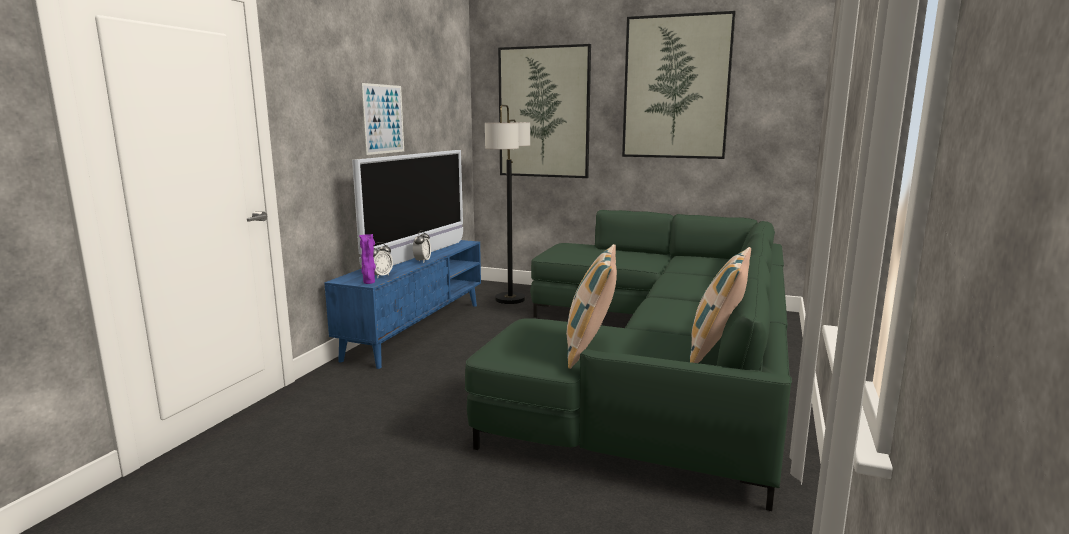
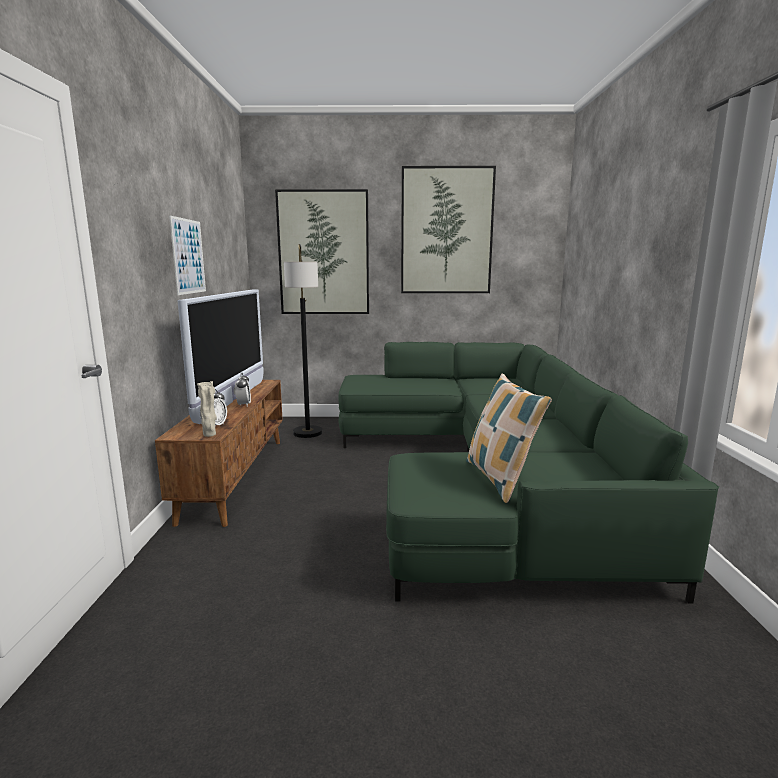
camera: 20 degrees left, 0 degrees up
(369, 283) = (210, 435): purple vase -> beige vase
(416, 329) = (235, 476): blue tv stand -> brown tv stand
(716, 352) = (602, 465): pillow -> none

